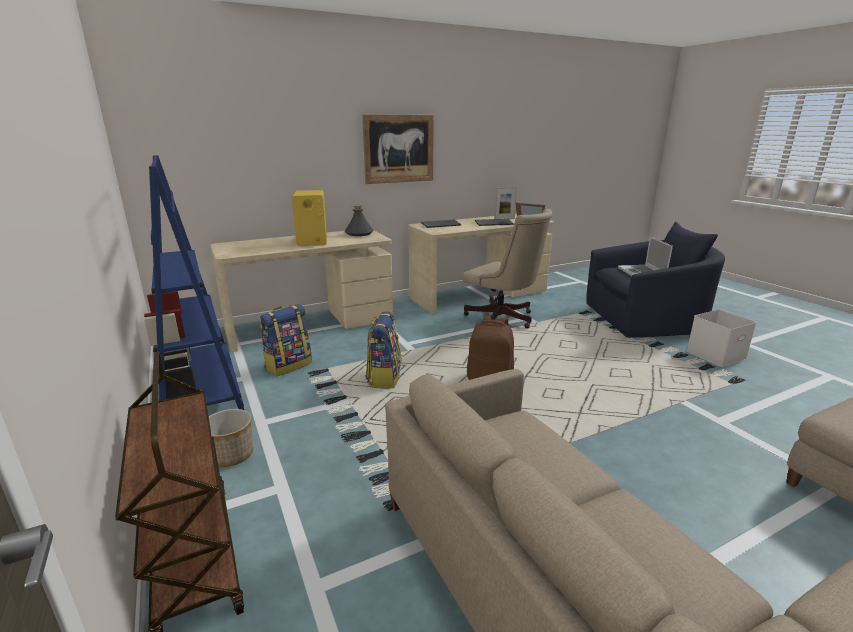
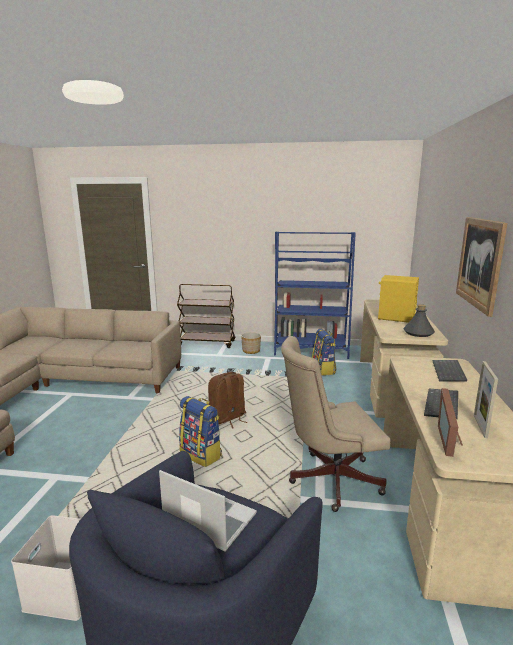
camera: 125 degrees right, 5 degrees down
(384, 377) = (276, 389): backpack -> backpack (201, 454)

